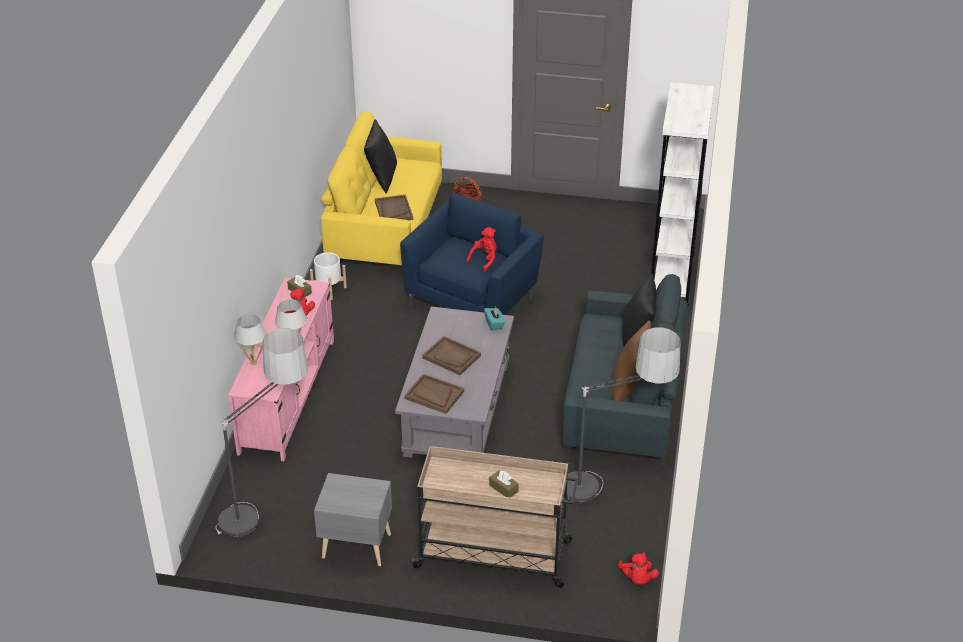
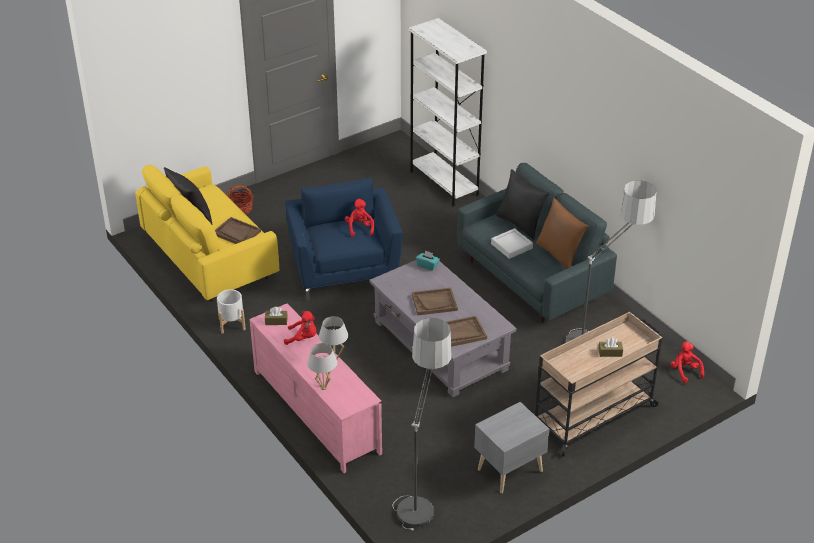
camera: 45 degrees left, 0 degrees up
(598, 353) = (511, 246): none -> grey tray
(637, 579) = (685, 371): red plush toy -> red plush toy turned 150 degrees counterclockwise

